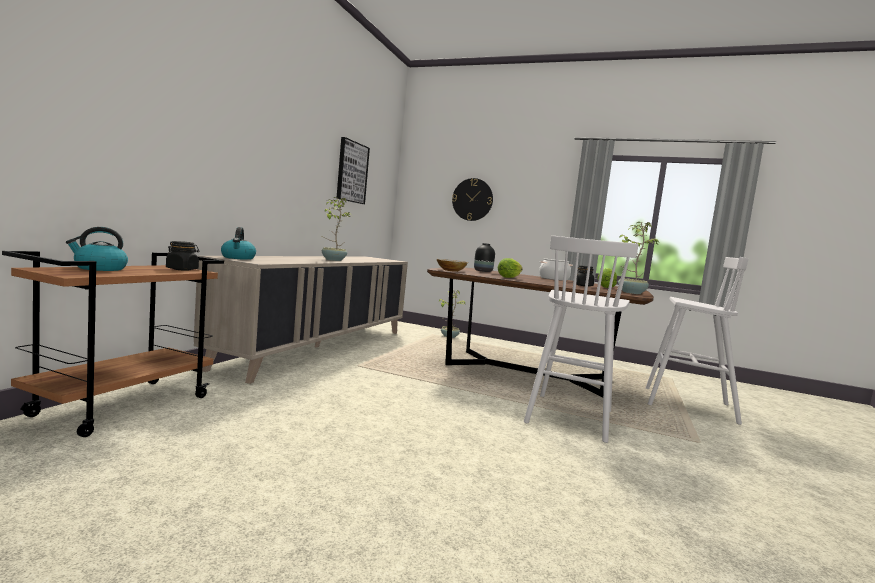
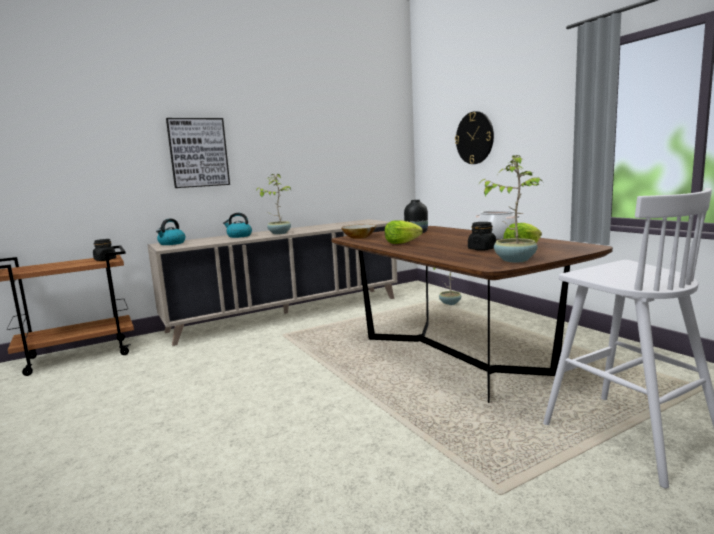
camera: 40 degrees right, 5 degrees up
(99, 268) = (47, 265): kettle -> kettle (239, 236)
(352, 172) = (329, 138): picture -> picture (198, 152)
(570, 416) = (385, 419): white stool -> none

